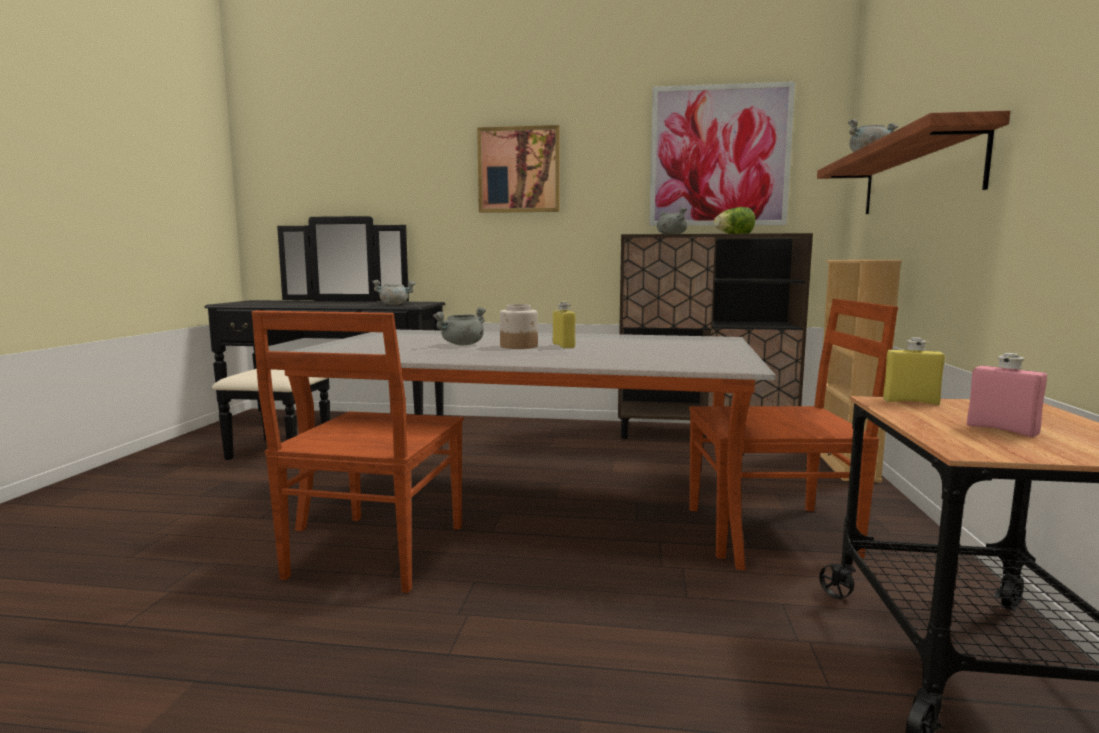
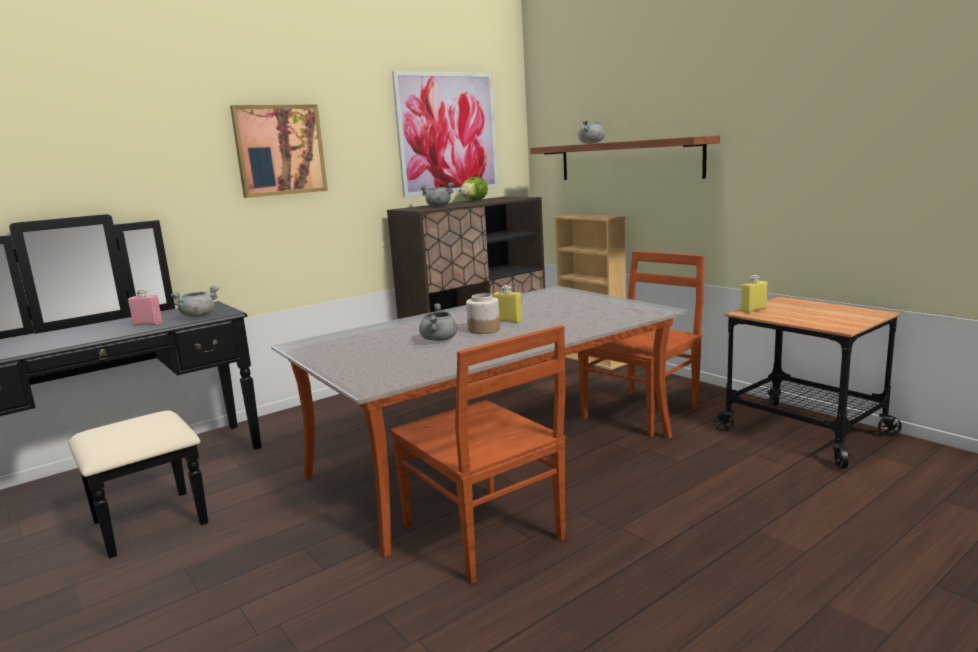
camera: 45 degrees left, 5 degrees up
(1002, 430) = (819, 315): pink bottle -> pink bottle (148, 324)

